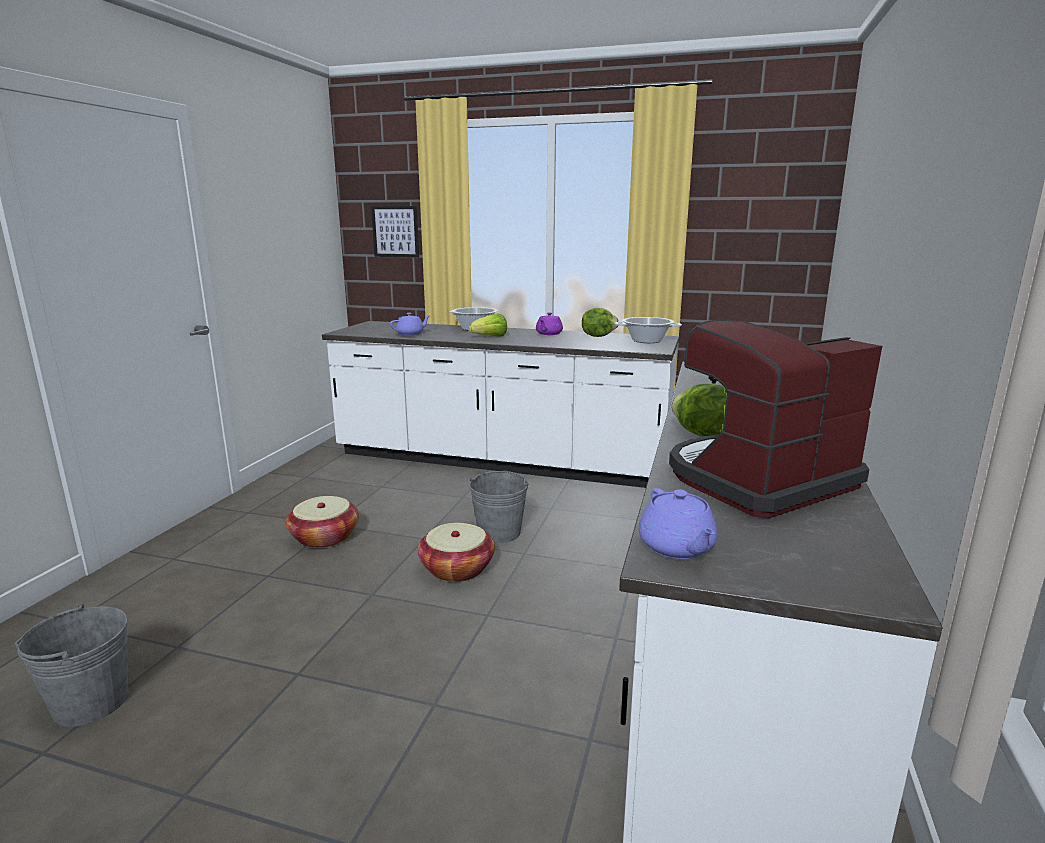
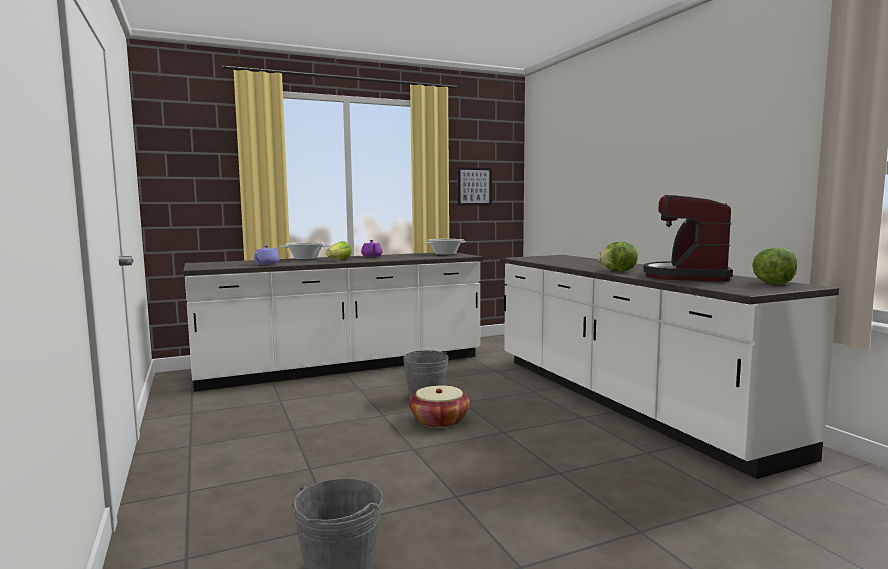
camera: 40 degrees left, 10 degrees down
(324, 537) = (304, 437): basket -> none
(395, 231) = (204, 180): picture -> picture (474, 186)
(598, 336) = (408, 255): lettuce -> lettuce (773, 283)
(677, 547) = (736, 289): purple teapot -> none

